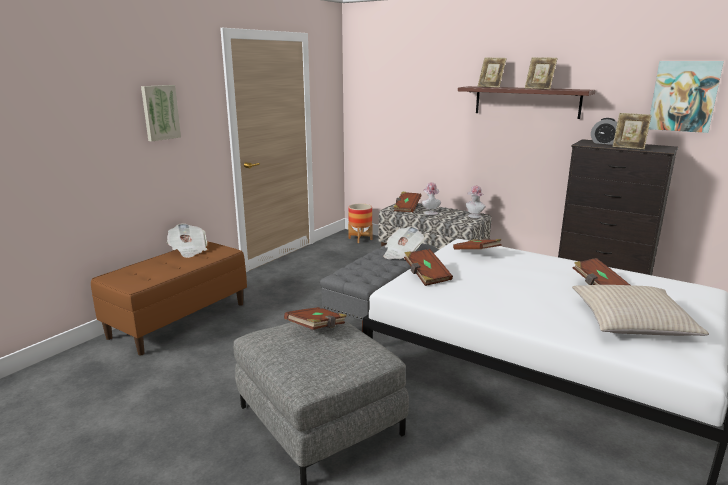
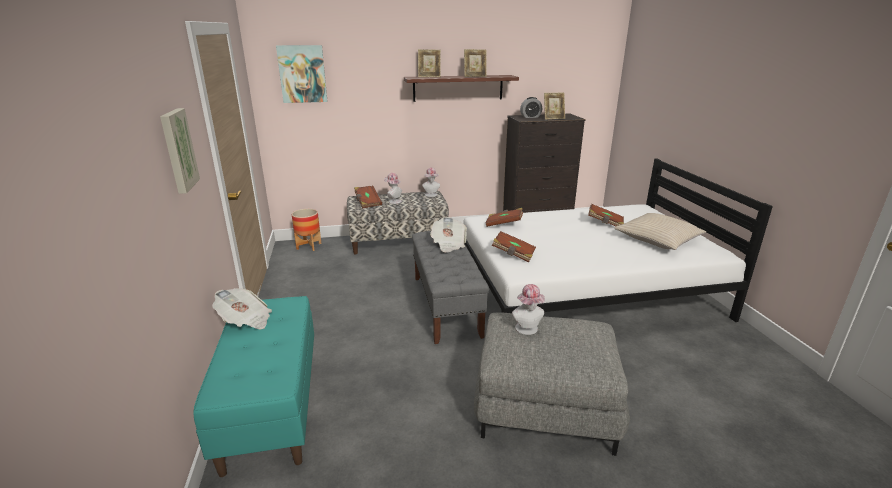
camera: 45 degrees left, 5 degrees up
(179, 320) = (271, 405): brown bench -> turquoise bench
(317, 328) = (527, 330): brown book -> hat
(684, 96) = (568, 76): picture -> picture (302, 74)

